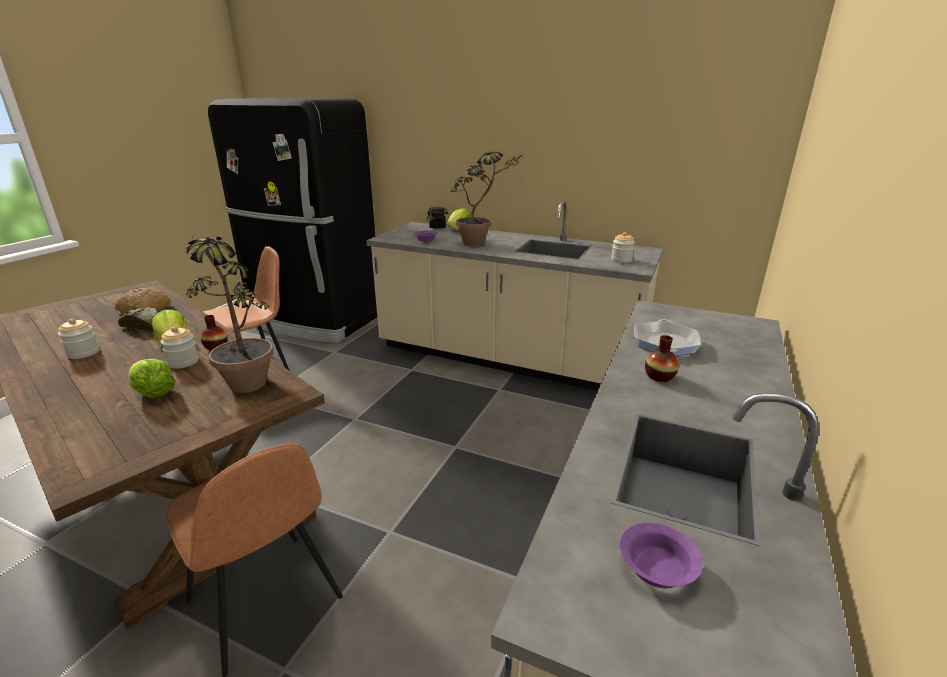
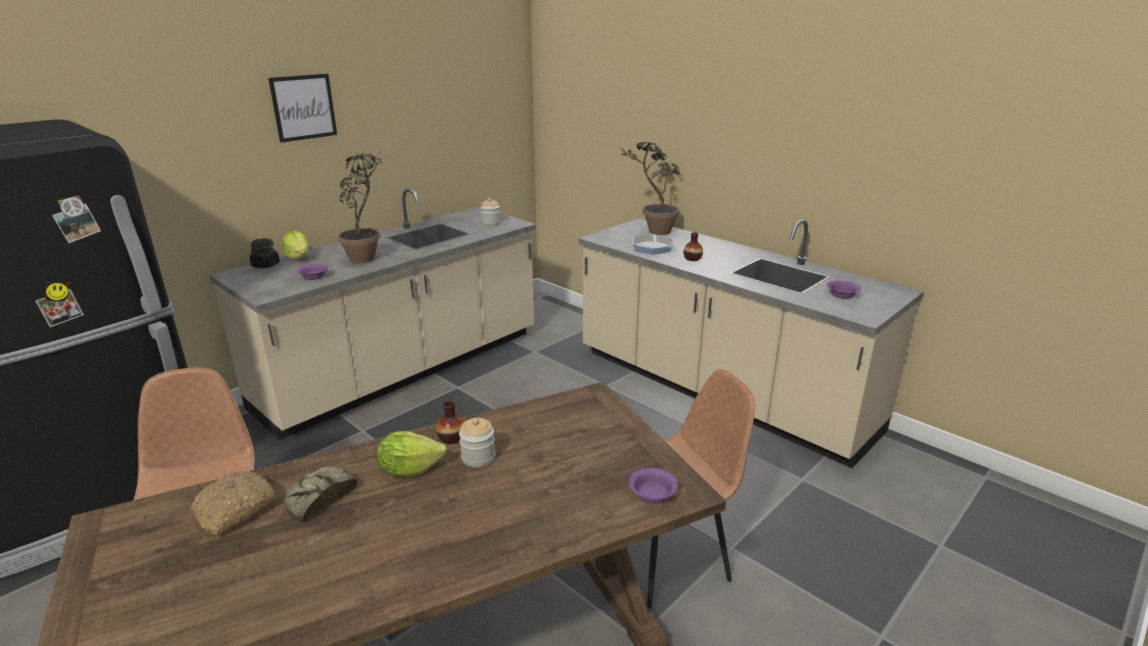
camera: 70 degrees left, 0 degrees up
(83, 353) = (378, 544): jar -> none
(89, 456) = (653, 493): none -> purple bowl
(154, 393) = (546, 470): lettuce -> none
(243, 379) = (548, 419): potted plant -> potted plant (652, 232)
(500, 110) = (303, 107): none -> picture

